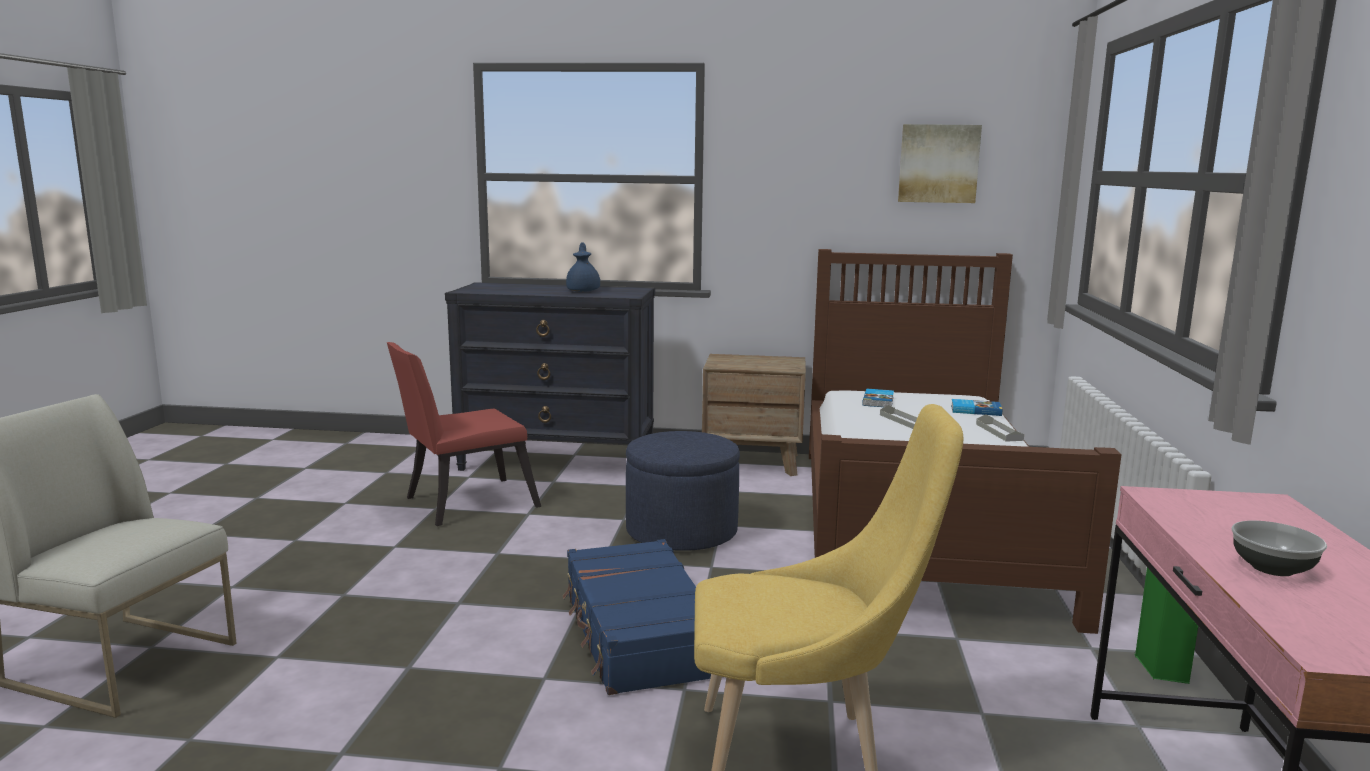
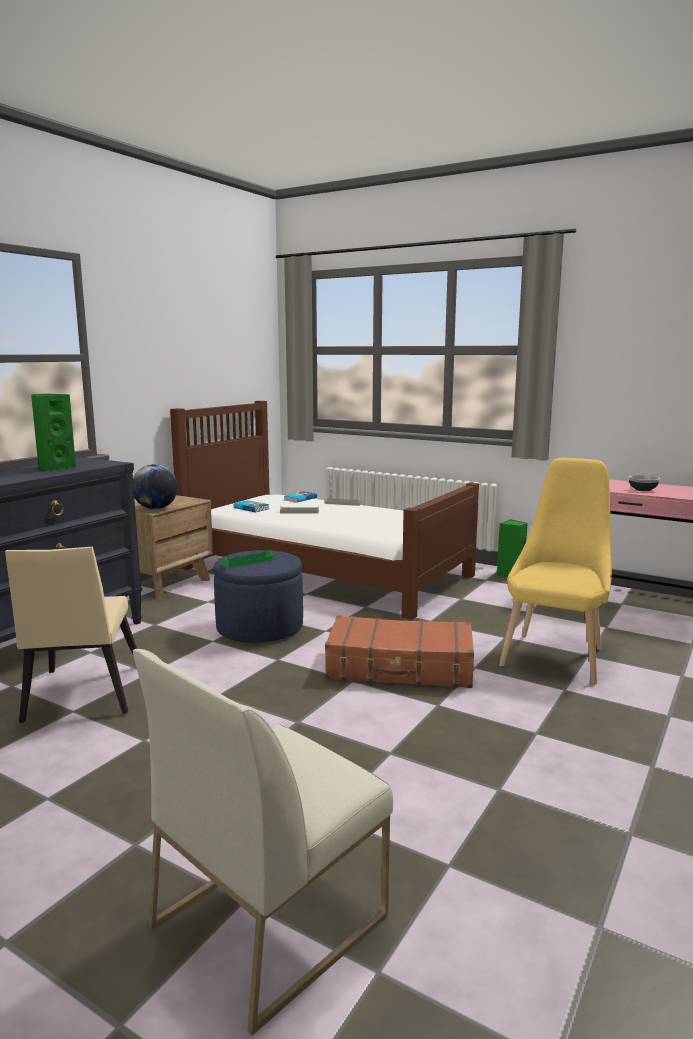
camera: 65 degrees left, 0 degrees up
(463, 503) = (81, 696): red chair -> beige chair
(583, 290) = (55, 467): blue teapot -> green speaker
(637, 634) = (400, 668): blue suitcase -> brown suitcase
(667, 441) = (247, 561): none -> green tray
(730, 364) = (156, 508): none -> globe
(938, 163) = (223, 342): picture -> none

